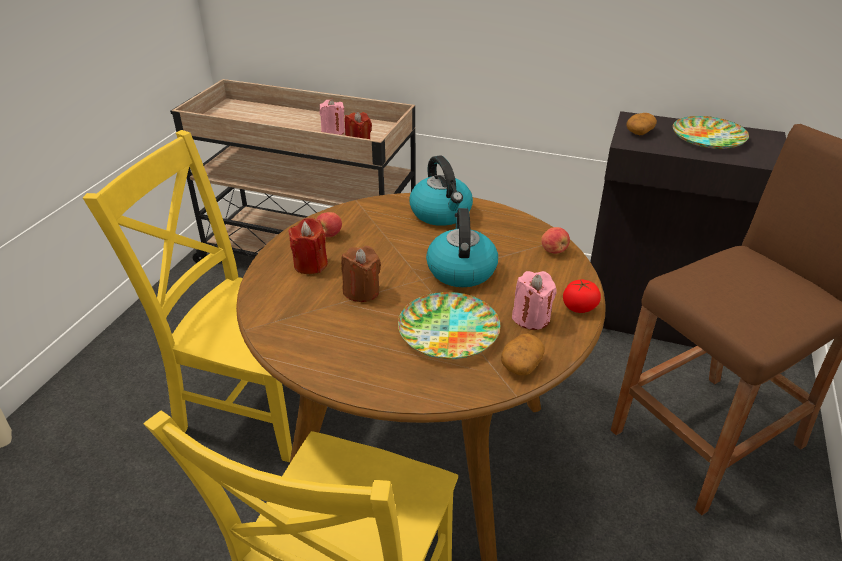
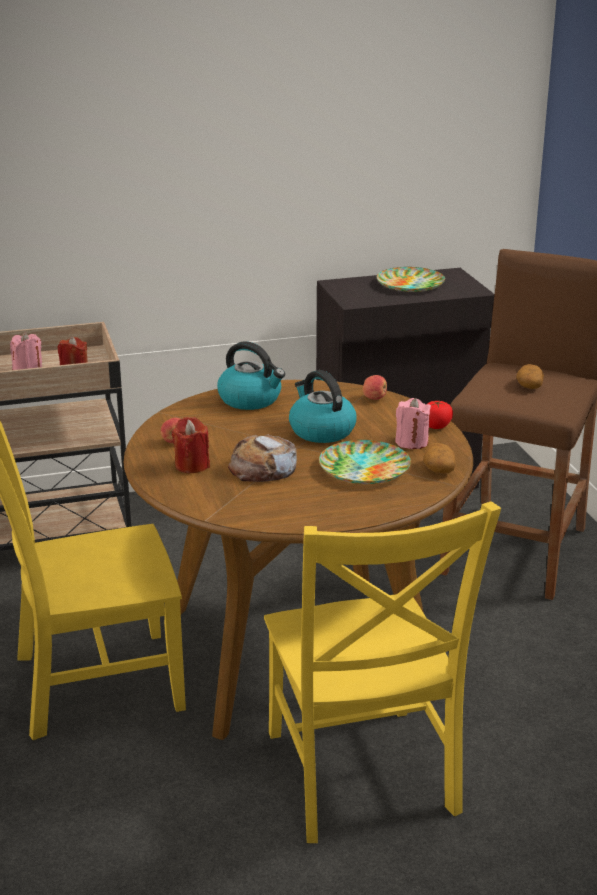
camera: 35 degrees left, 10 degrees down
(361, 291) = (263, 468): brown candle -> bread
(639, 132) = (353, 293): potato -> potato (529, 385)

